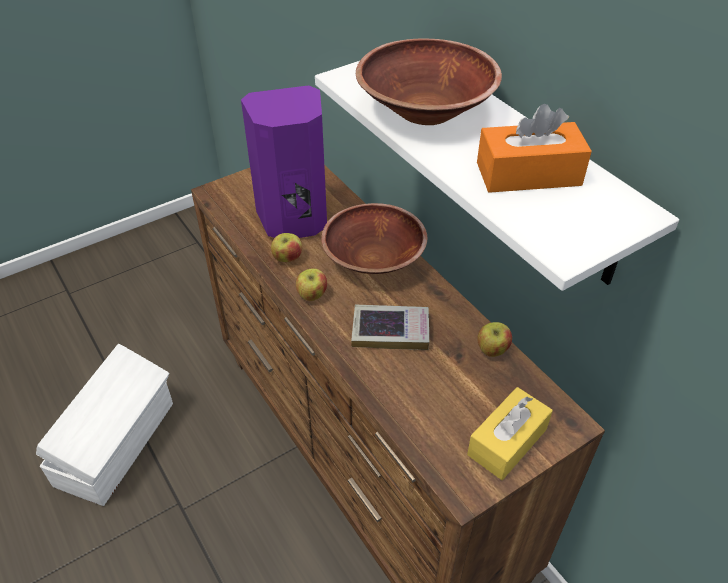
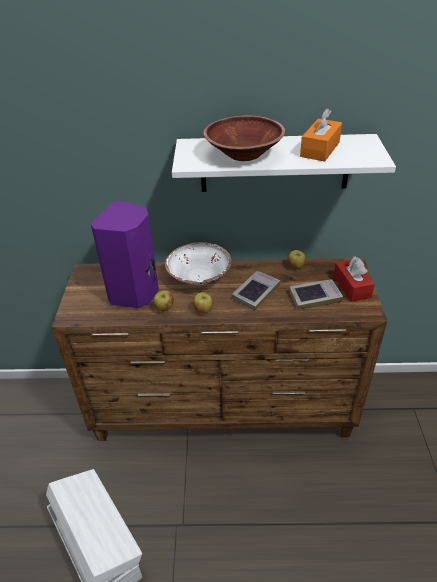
camera: 55 degrees left, 5 degrees down
(374, 260) = (199, 277): brown bowl -> white bowl
(439, 403) = (314, 297): none -> book
(507, 442) = (351, 287): yellow tissue box -> red tissue box

